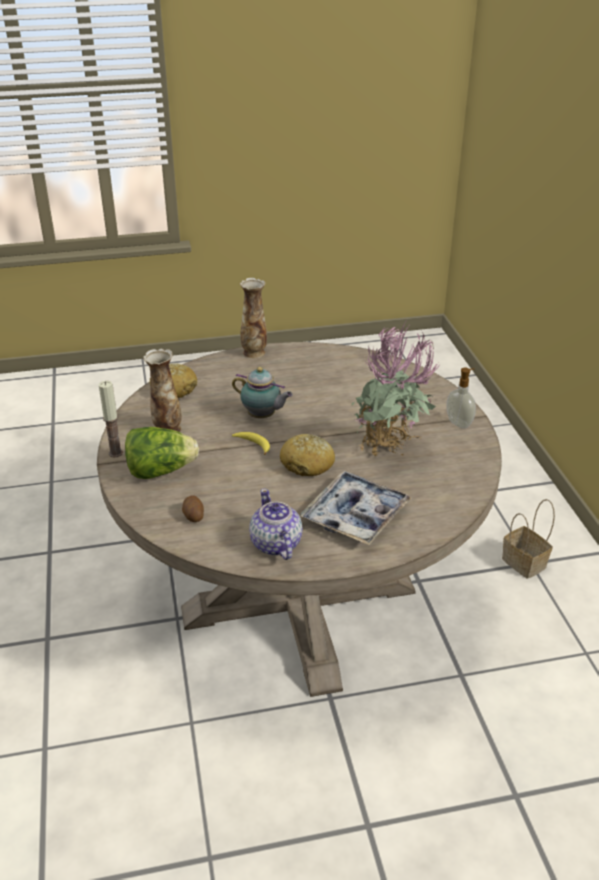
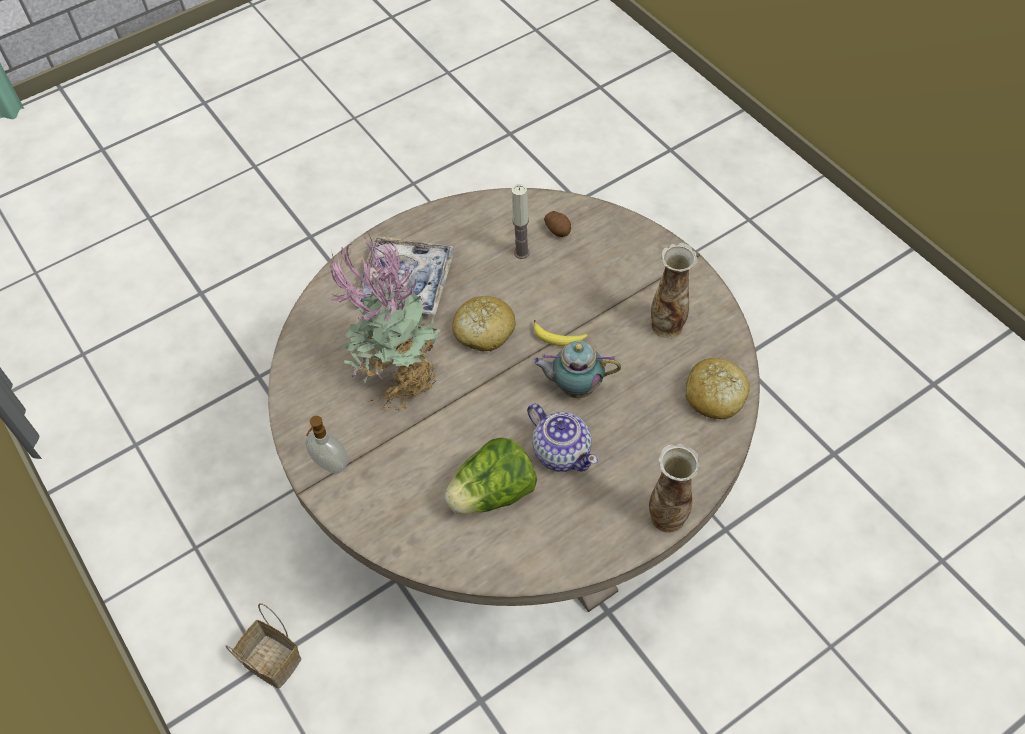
camera: 160 degrees right, 20 degrees up
(115, 453) = (694, 274): candle -> candle (522, 252)
(160, 471) = (629, 268): lettuce -> lettuce (493, 494)
(275, 544) = (465, 227): teapot -> teapot (562, 451)

